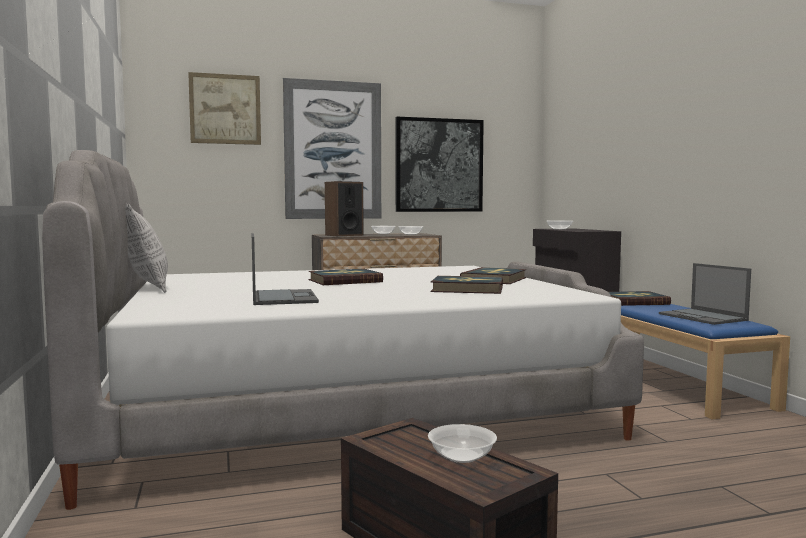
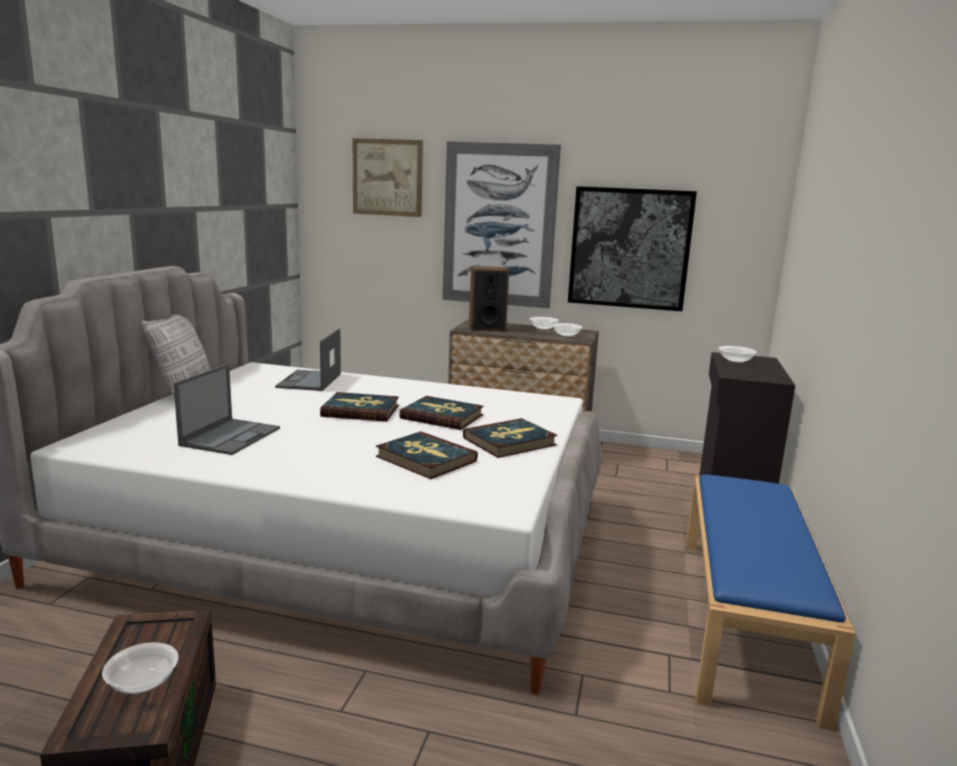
camera: 30 degrees right, 10 degrees up
(634, 302) = (748, 496): book -> book (442, 416)
(703, 317) = (767, 558): laptop -> laptop (309, 381)

